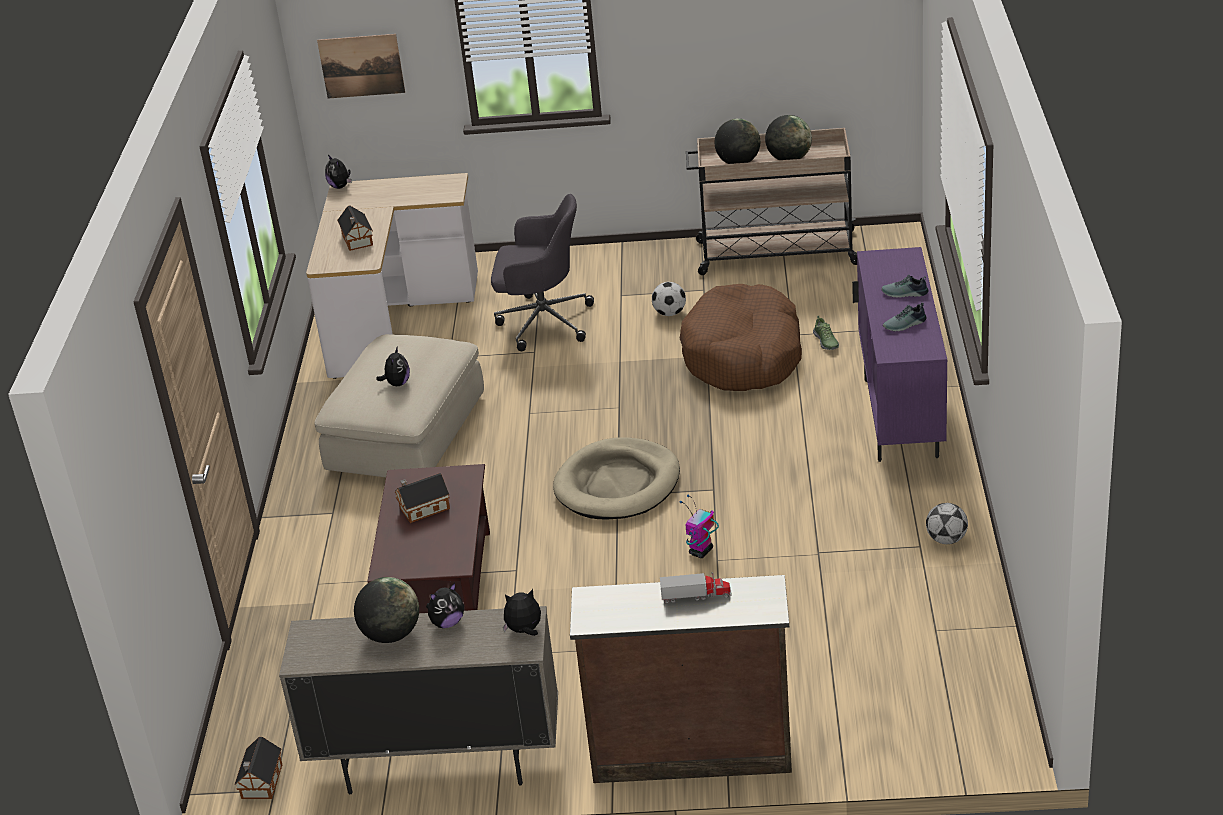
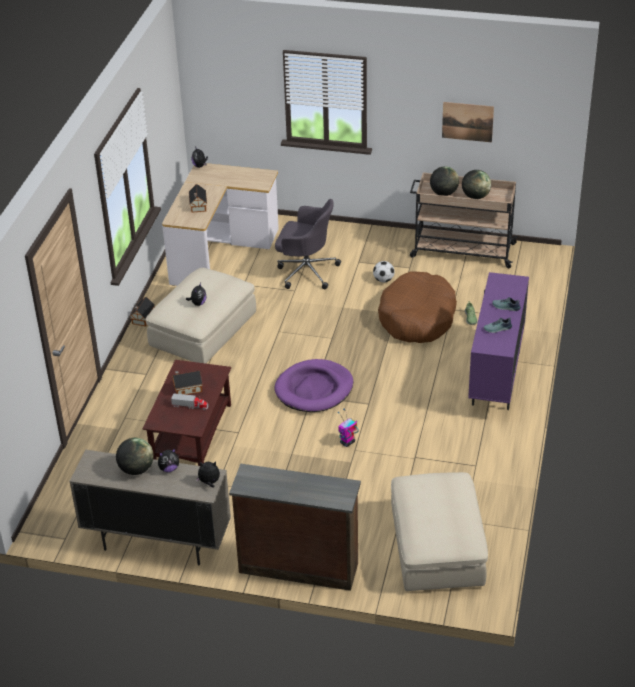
camera: 10 degrees right, 5 degrees up
(260, 783) = (59, 533): toy house -> toy house (142, 319)
(361, 66) = (223, 94): picture -> picture (467, 122)
(618, 484) = (314, 389): beige dog bed -> purple dog bed
(696, 595) = (306, 483): toy truck -> toy truck (190, 406)
(905, 678) = (436, 547): none -> beige ottoman
(946, 539) = (493, 464): football -> none

